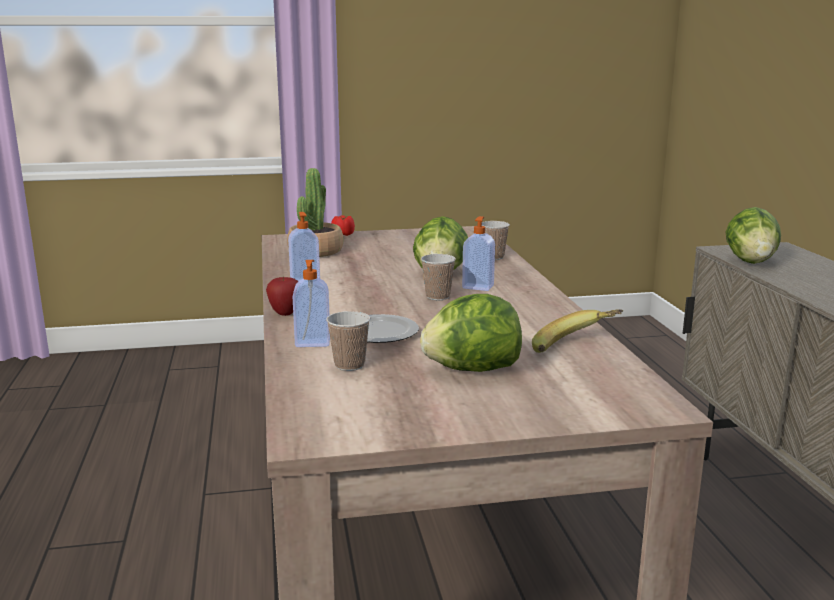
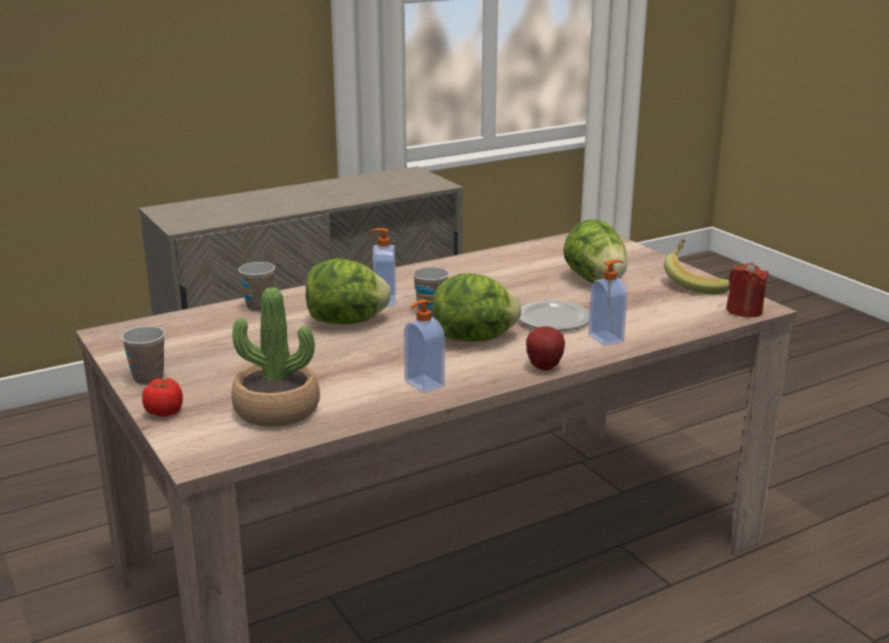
camera: 110 degrees left, 5 degrees up
(303, 425) = (744, 311): none -> red candle
(349, 365) = (635, 316): cup -> cup (148, 378)
(575, 349) = (521, 257): banana -> banana (696, 283)
(751, 261) = (226, 218): lettuce -> lettuce (475, 339)

